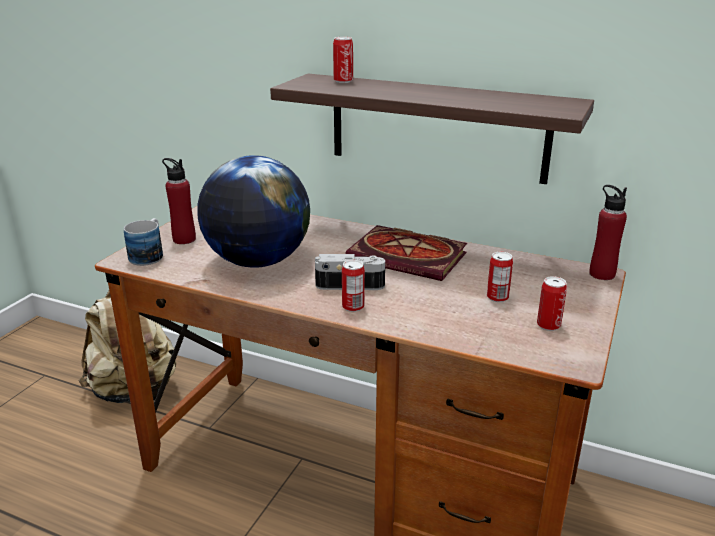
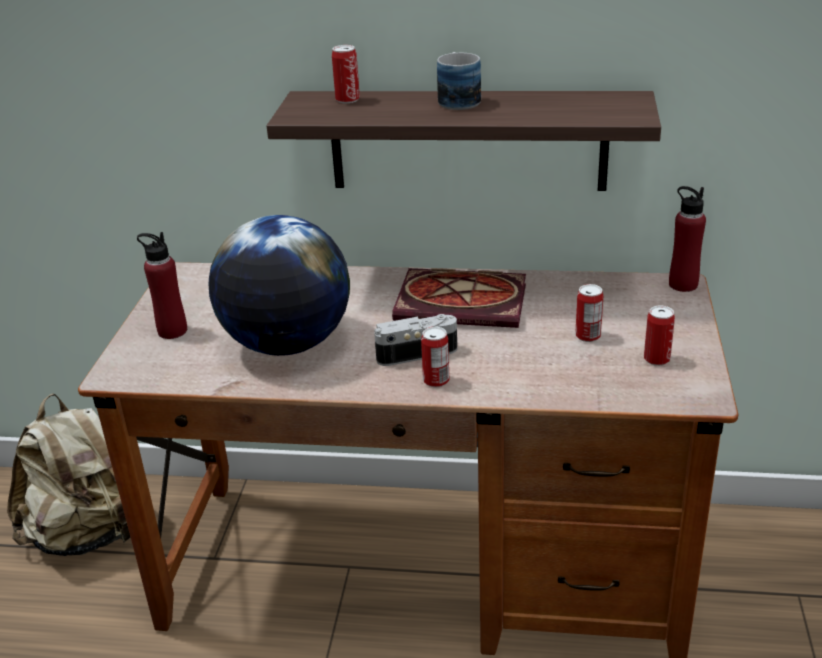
camera: 15 degrees left, 5 degrees up
(149, 255) = (142, 361): mug -> mug (458, 99)

